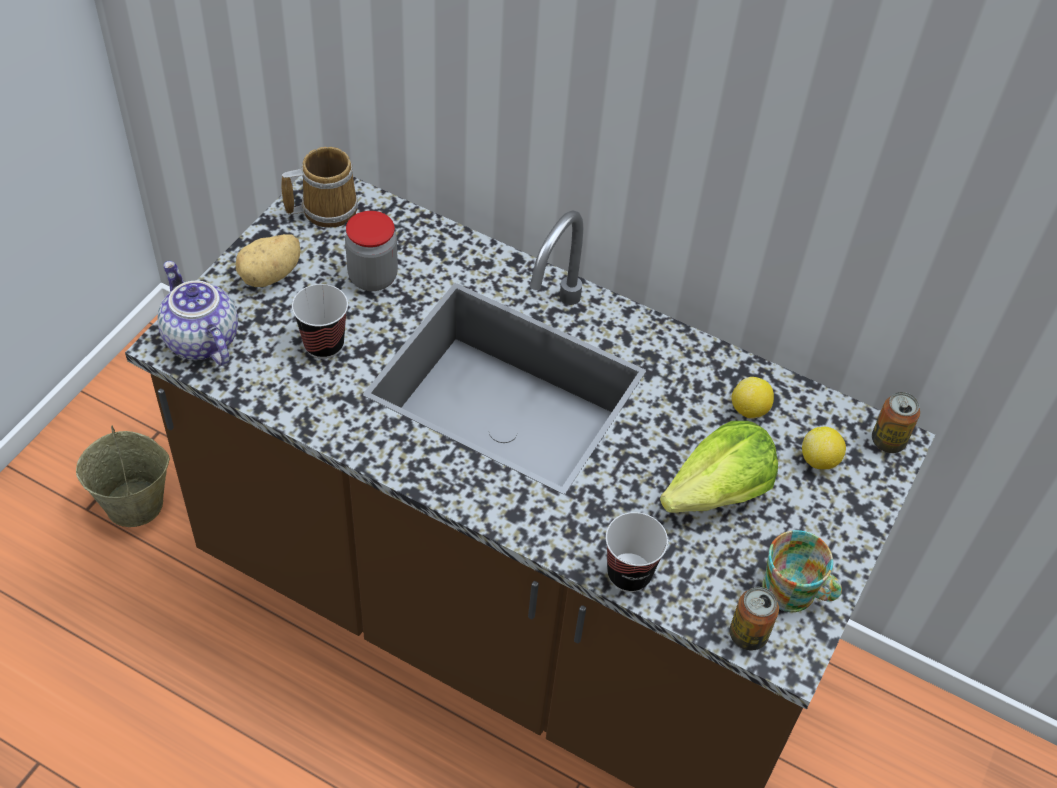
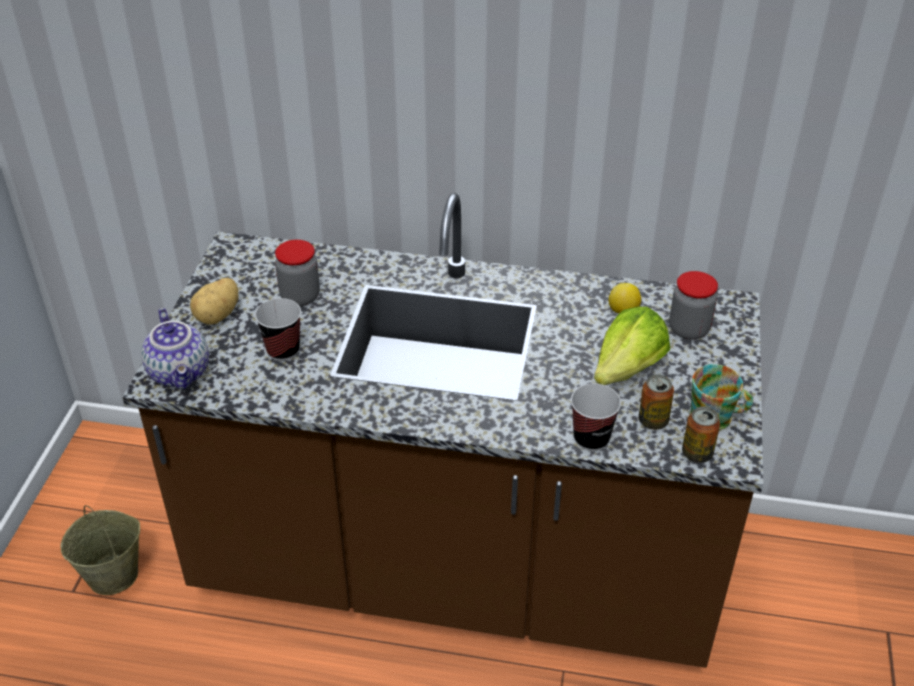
camera: 15 degrees left, 10 degrees down
(199, 340) = (181, 373): teapot -> teapot turned 150 degrees counterclockwise
(325, 208) = (240, 261): mug -> none
(819, 460) = (688, 329): lemon -> jar
(888, 441) = (729, 305): can -> can (653, 421)

